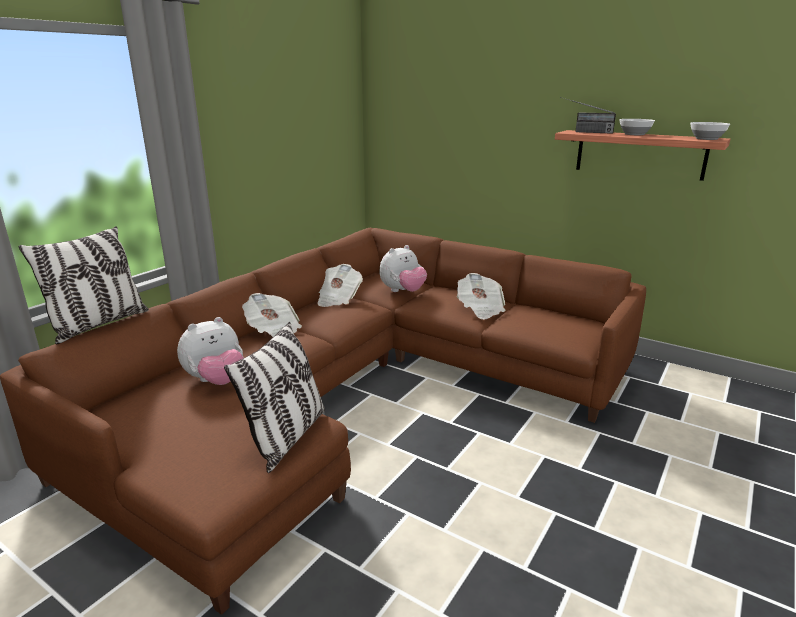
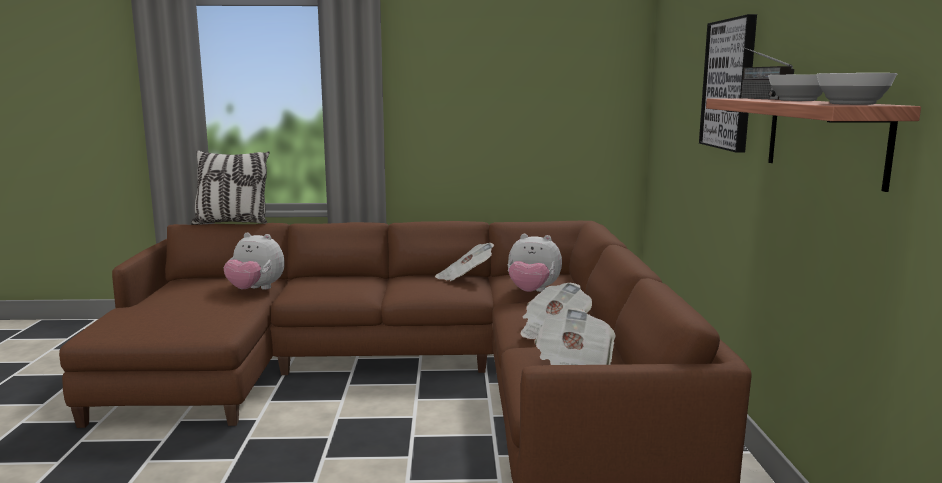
camera: 55 degrees right, 10 degrees down
(273, 330) = (361, 278): newspaper -> newspaper (573, 367)
(287, 437) = (191, 330): pillow -> none
(513, 119) = (729, 84): none -> picture

